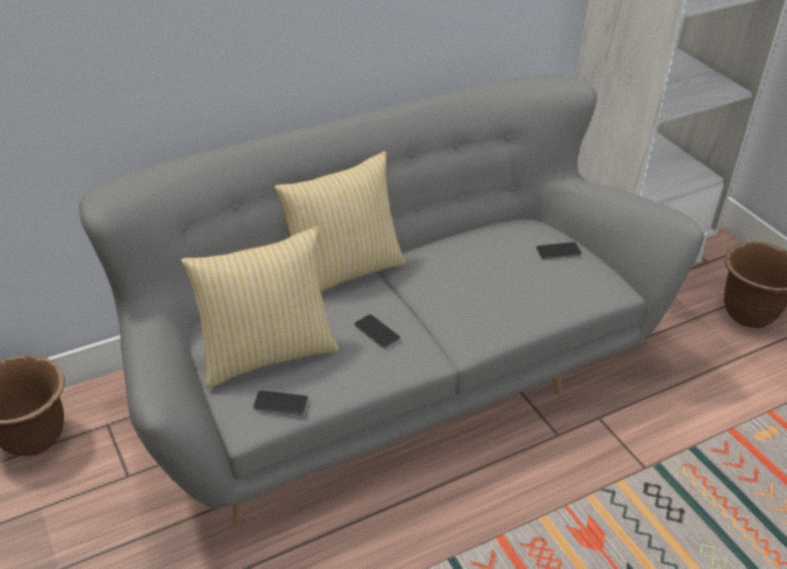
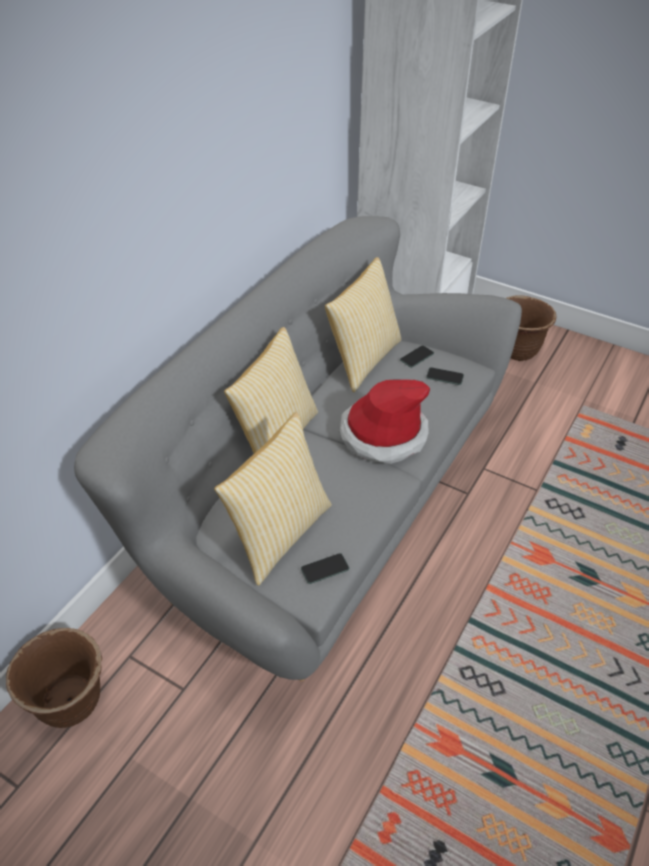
camera: 30 degrees left, 5 degrees up
(377, 332) = (346, 476): phone -> phone (445, 376)
(451, 309) = (383, 434): none -> hat
(497, 233) = (363, 360): none -> pillow

